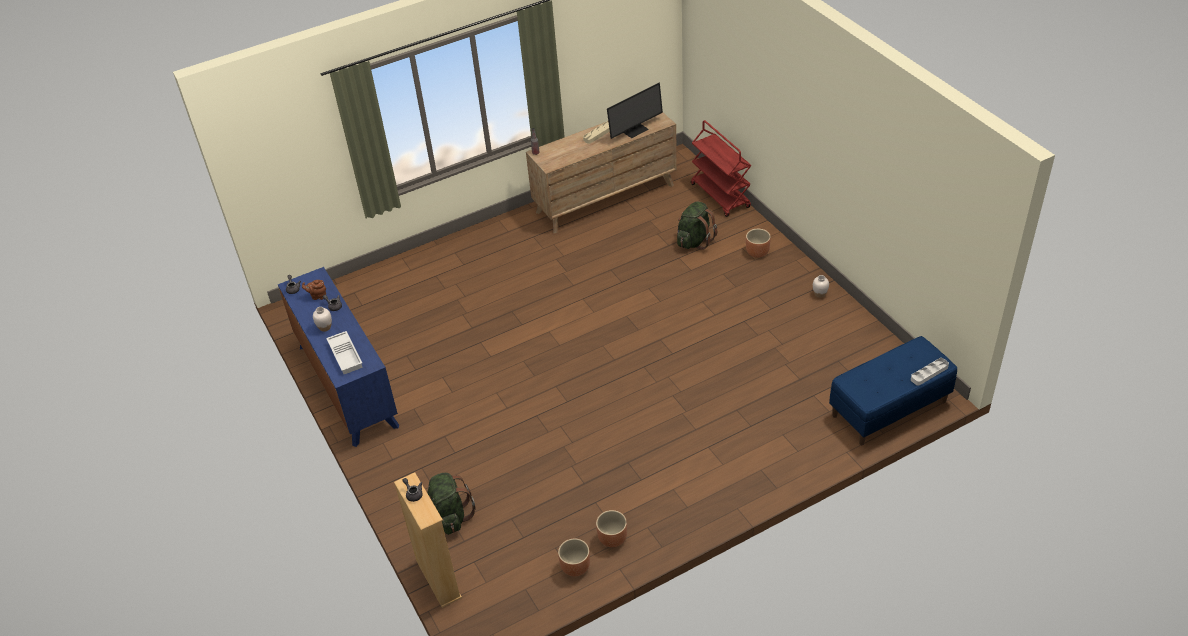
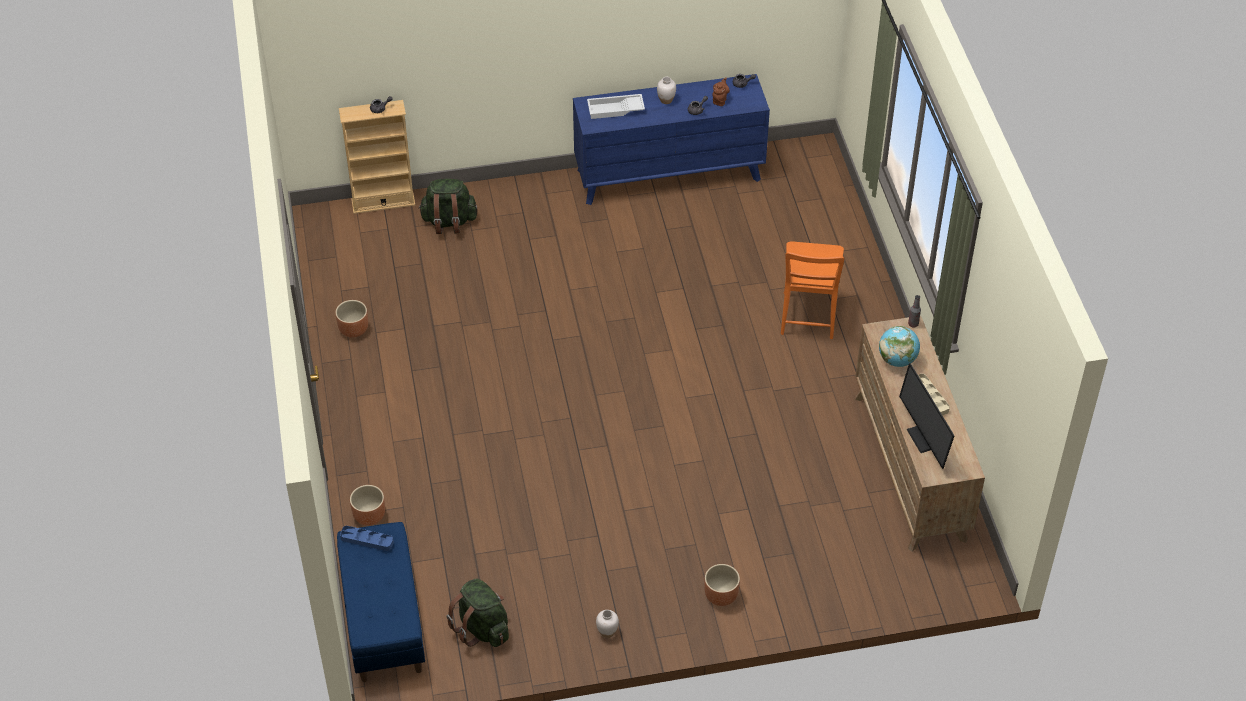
camera: 105 degrees right, 5 degrees up
(488, 270) = (807, 319): none -> orange chair
(572, 153) = (897, 360): none -> globe
(575, 567) = (337, 295): brown planter -> brown planter (369, 516)
(694, 241) = (775, 536): green backpack -> green backpack (482, 628)
(720, 196) = (862, 597): red cart -> none
(863, 391) = (367, 540): none -> blue tray
(929, 373) = (357, 614): grey tray -> none

